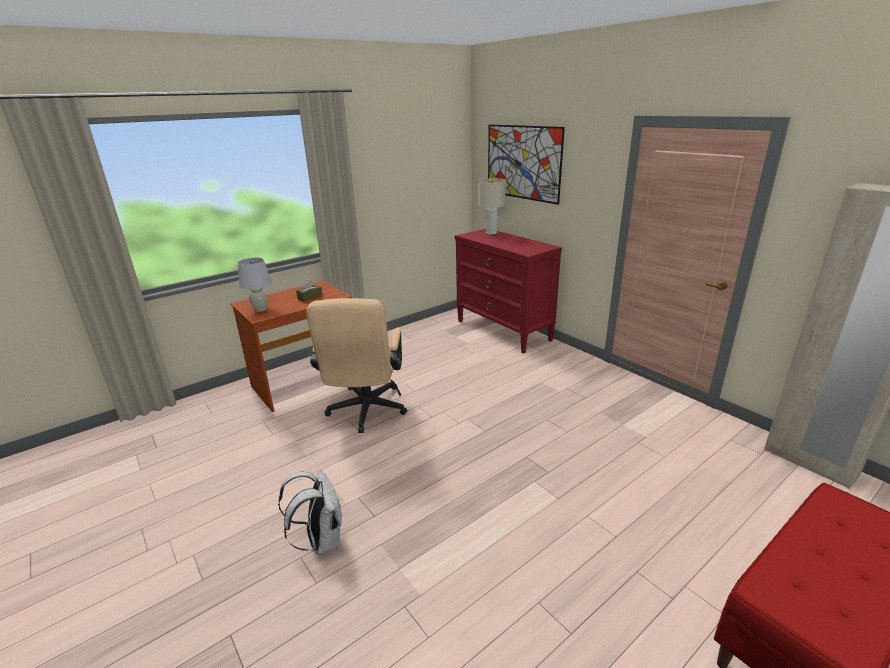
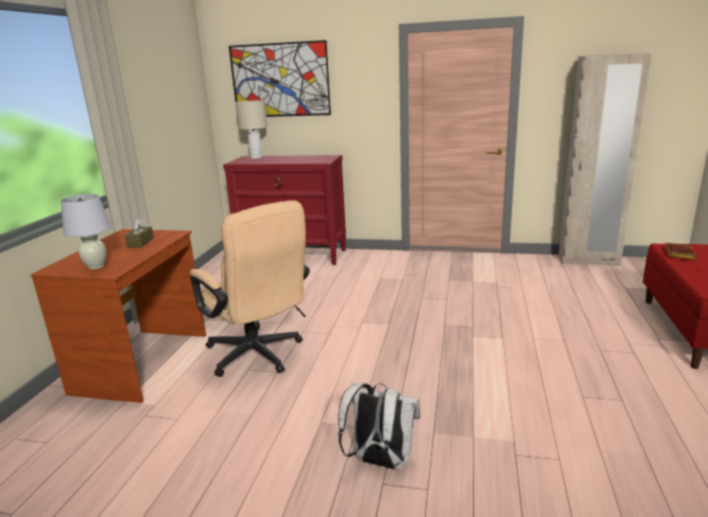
camera: 40 degrees left, 5 degrees down
(831, 516) = (678, 254): none -> brown book

